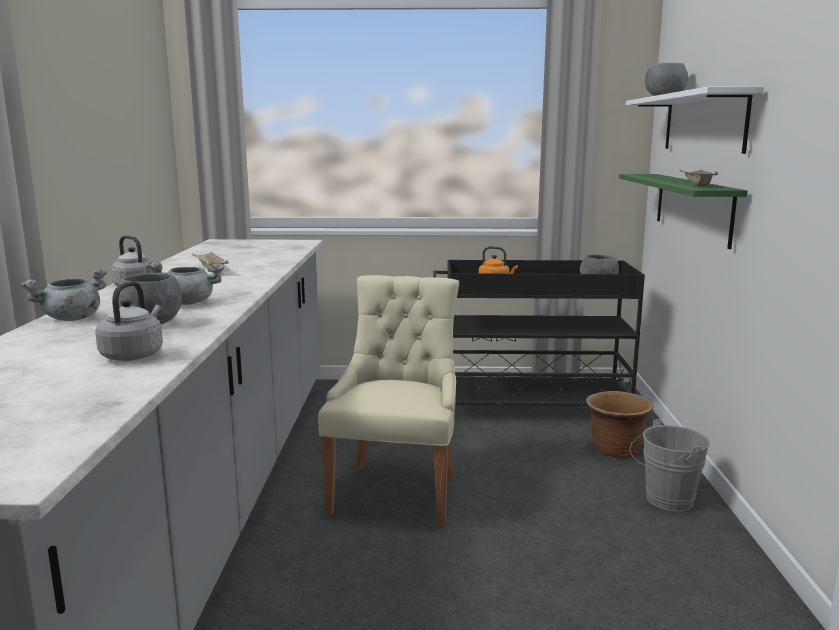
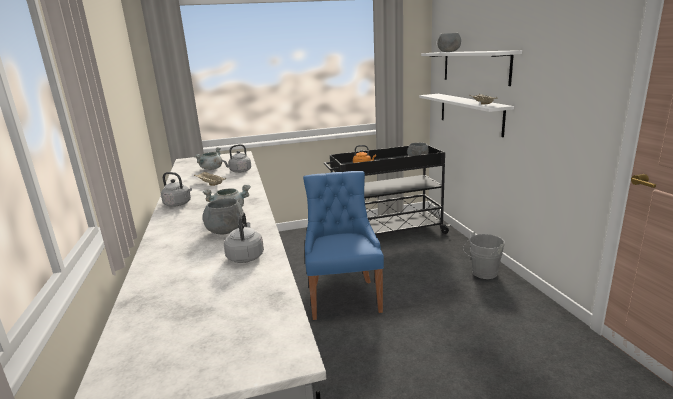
camera: 15 degrees left, 5 degrees up
(71, 319) = (167, 236): grey cooking pot -> grey cooking pot (211, 169)
(270, 260) = (239, 171): none -> grey kettle
(397, 491) = (344, 297): beige chair -> blue chair
(616, 451) = (443, 250): brown planter -> none
(692, 207) = (470, 113): green shelf -> white shelf

